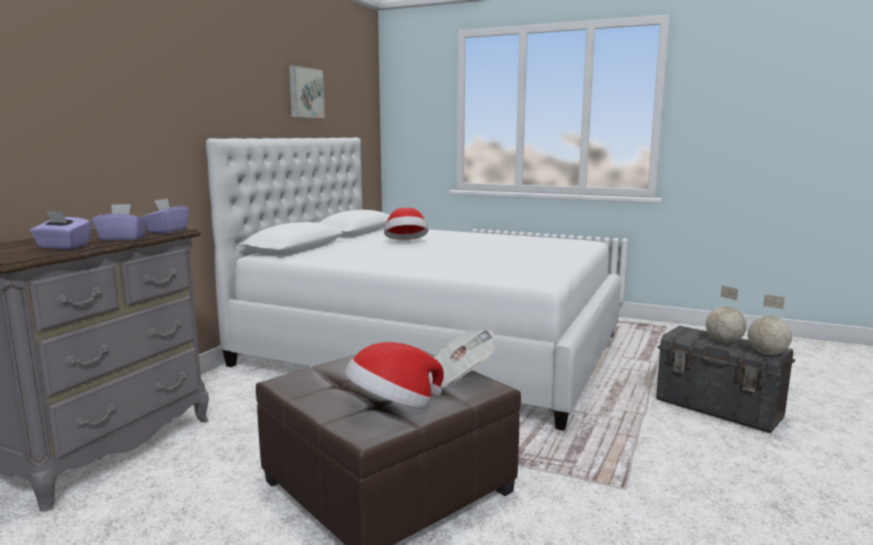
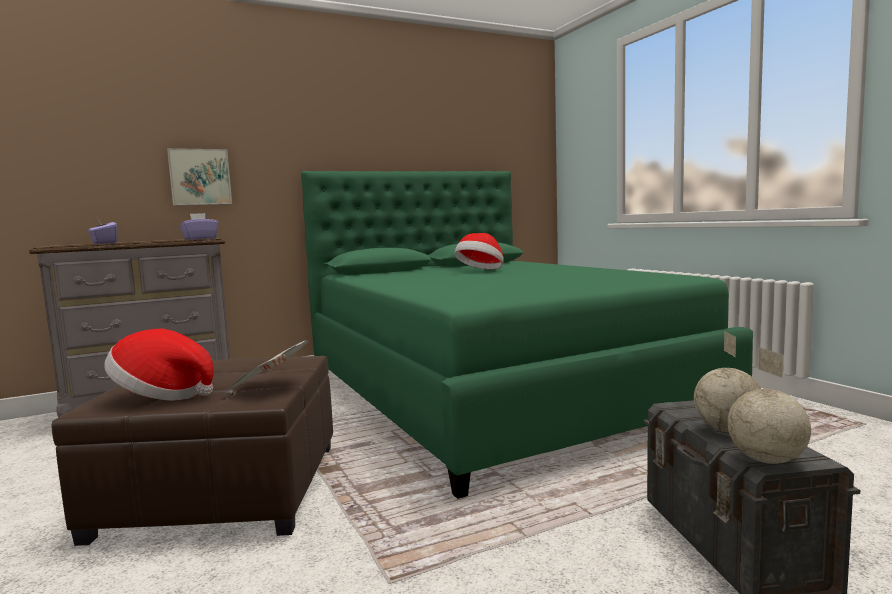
camera: 40 degrees right, 5 degrees down
(122, 238) = (154, 241): purple tissue box -> none
(305, 93) = (436, 129): picture -> picture (200, 177)
(432, 350) = (493, 391): white bed -> green bed

